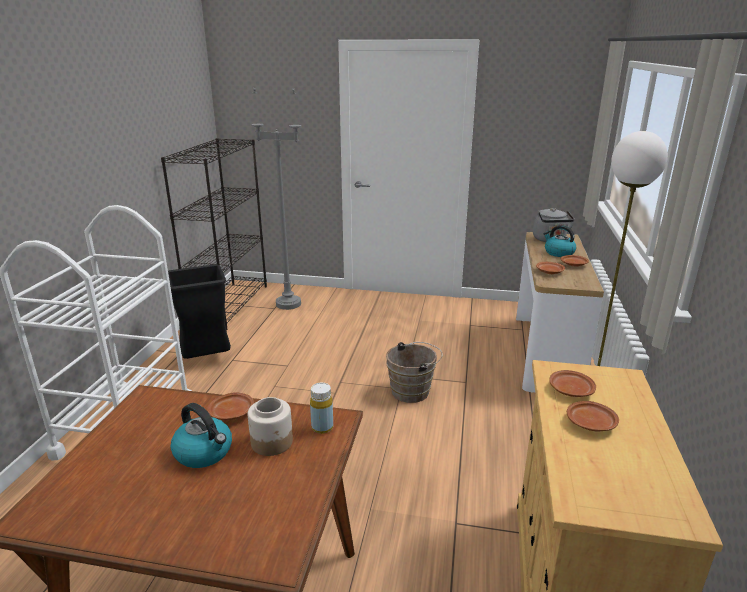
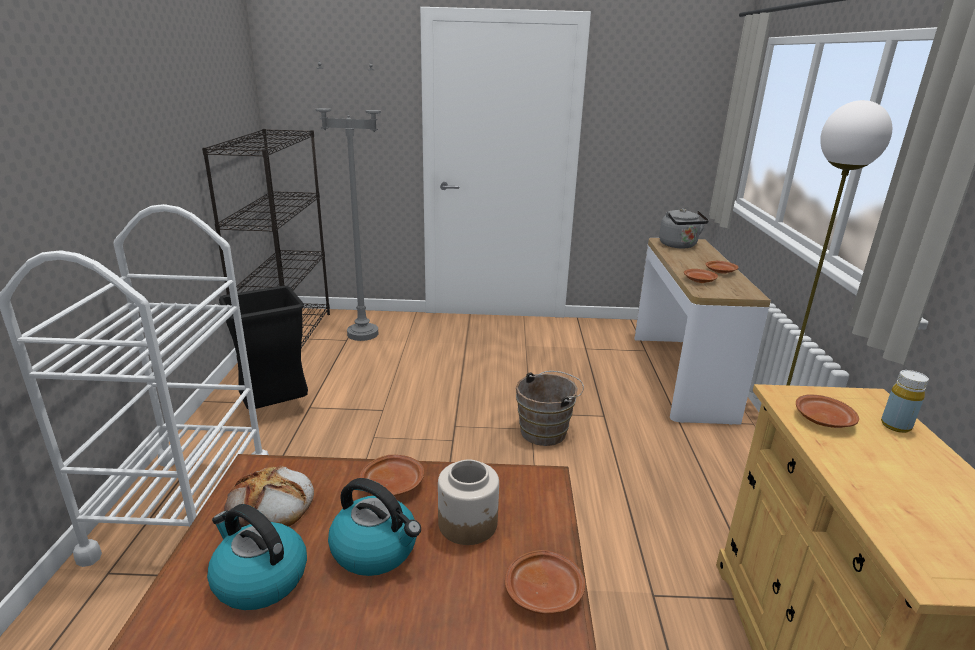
camera: 10 degrees left, 0 degrees up
(148, 419) = (271, 505): none -> bread
(322, 427) = (527, 495): yellow bottle -> yellow bottle (895, 426)
(558, 253) = (696, 259): kettle -> kettle (259, 579)
(591, 423) = (874, 461): brown plate -> brown plate (544, 592)

